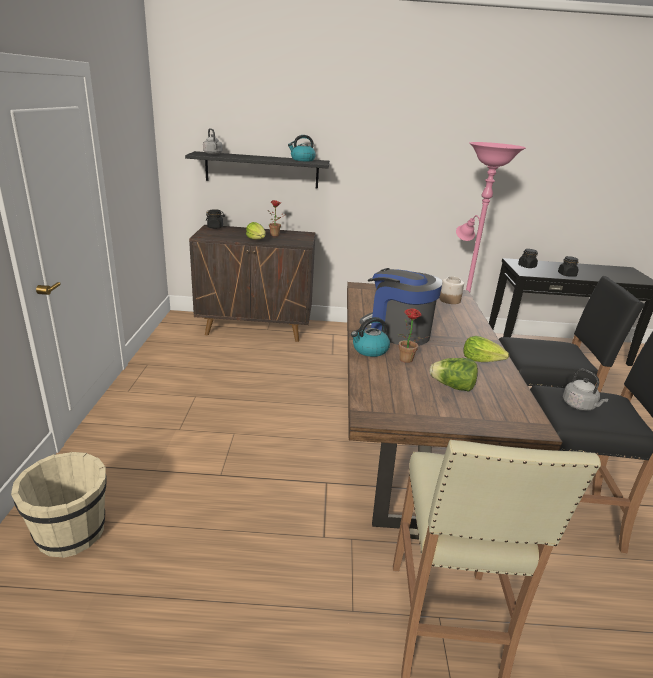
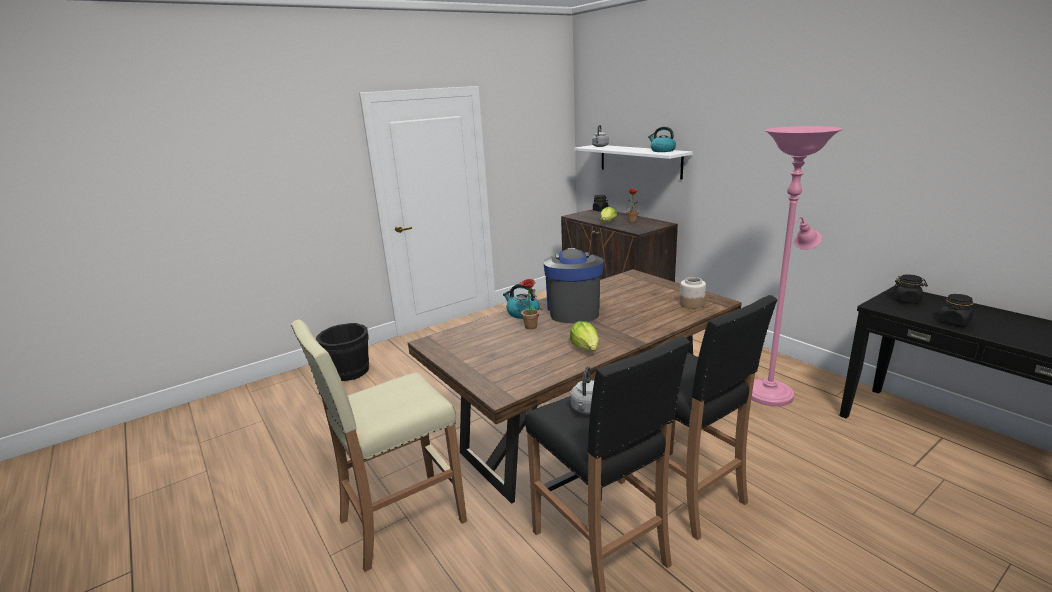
camera: 55 degrees right, 5 degrees down
(72, 533) = (349, 372): beige bucket -> black bucket
(262, 170) = (639, 161): black shelf -> white shelf
(452, 387) = (515, 352): lettuce -> none

